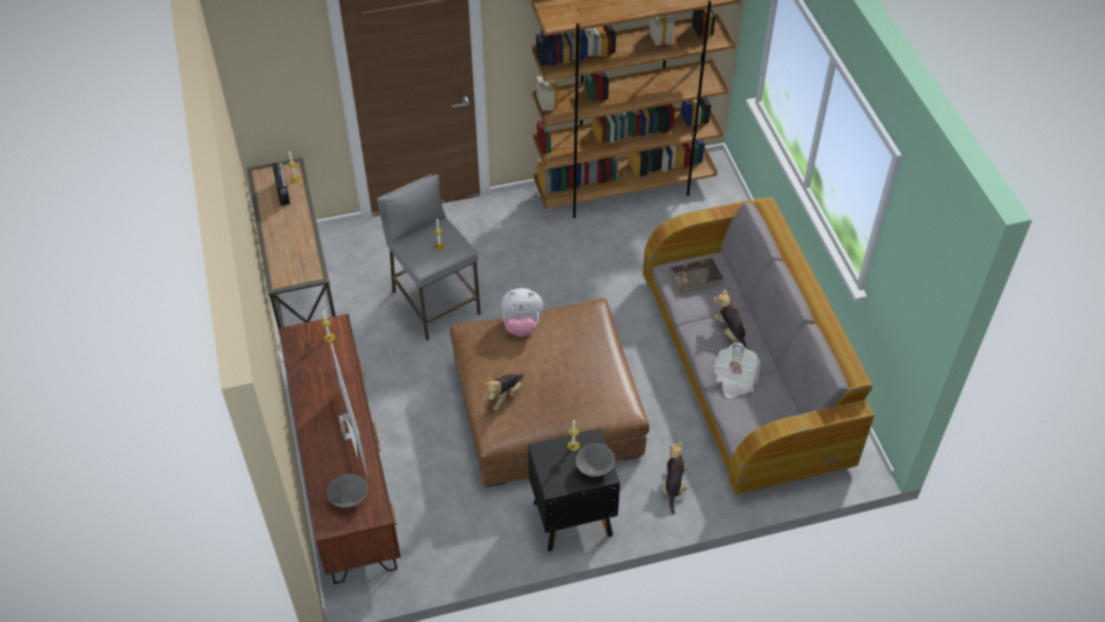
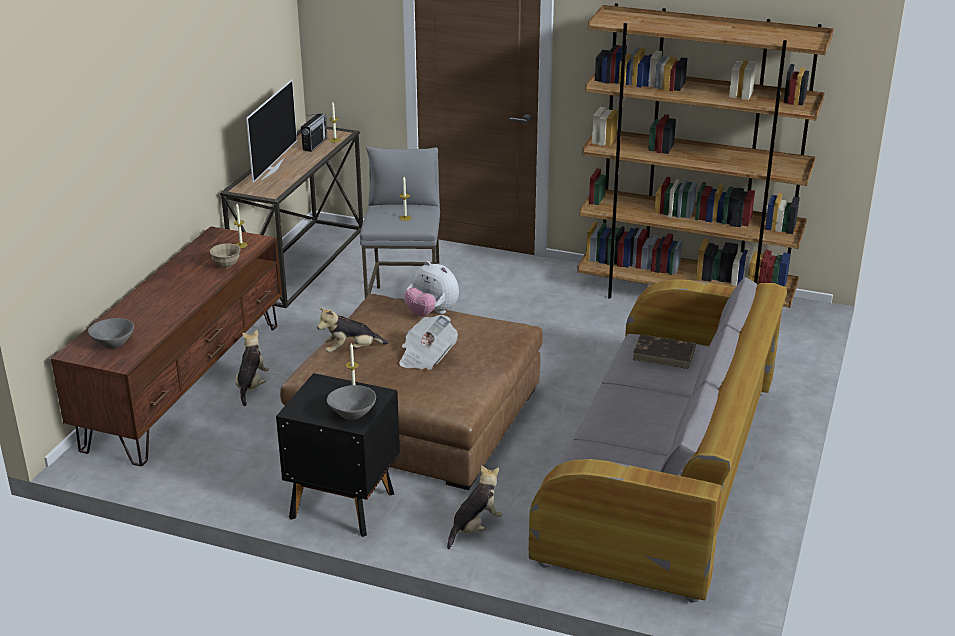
camera: 35 degrees right, 20 degrees down
(342, 366) = (226, 265): none -> beige bowl
(349, 436) = (170, 307): television -> television (271, 169)
(731, 333) = (654, 409): plush toy -> plush toy (252, 386)
(735, 379) = (614, 443): newspaper -> newspaper (426, 357)

